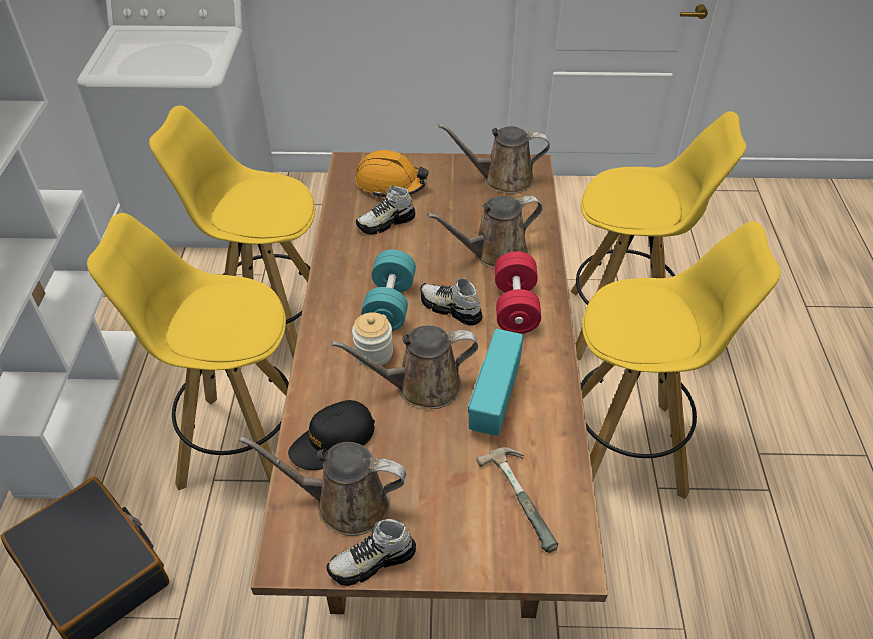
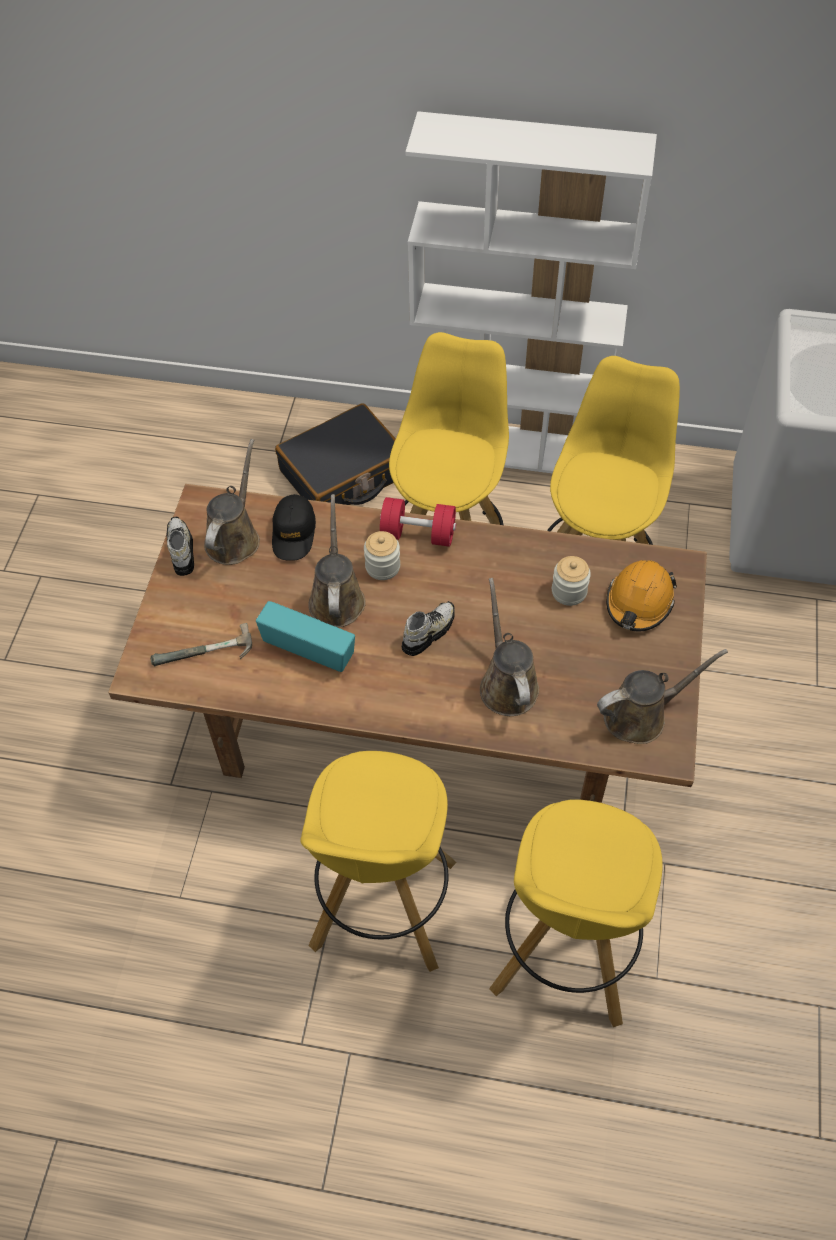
camera: 100 degrees right, 10 degrees up
(333, 441) = (294, 533): black cap -> black cap turned 150 degrees counterclockwise
(386, 223) = (569, 591): shoe -> jar
(390, 305) = (443, 584): turquoise dumbbell -> none
(502, 179) = (641, 715): brown watering can -> brown watering can turned 60 degrees clockwise
(515, 307) = (421, 688): red dumbbell -> red dumbbell (418, 534)

